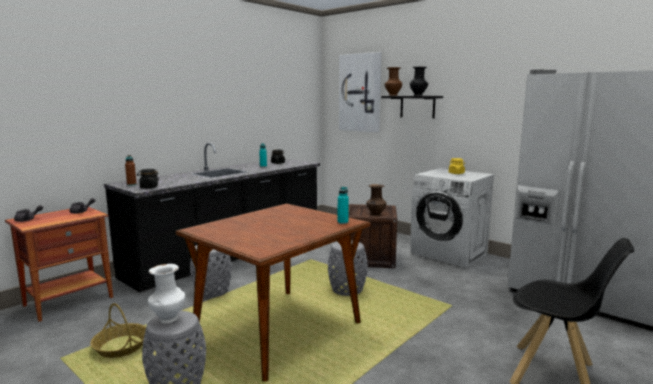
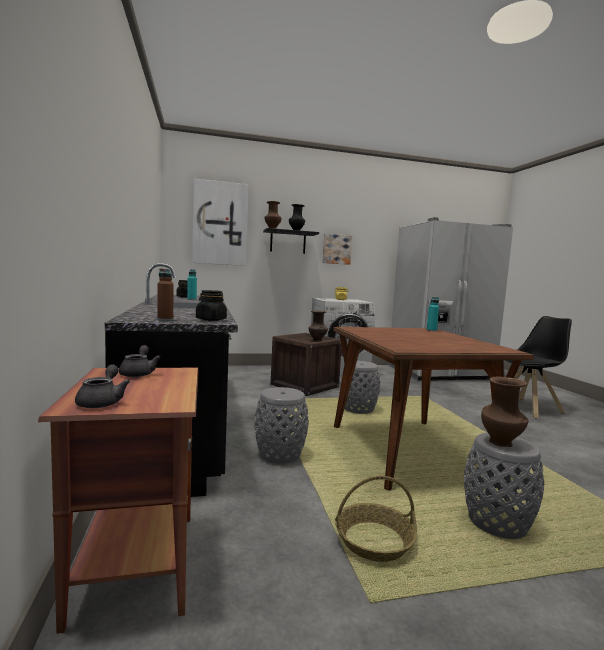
camera: 55 degrees left, 5 degrees down
(168, 319) = (501, 443): white vase -> brown vase
(470, 112) = (336, 249): none -> picture

